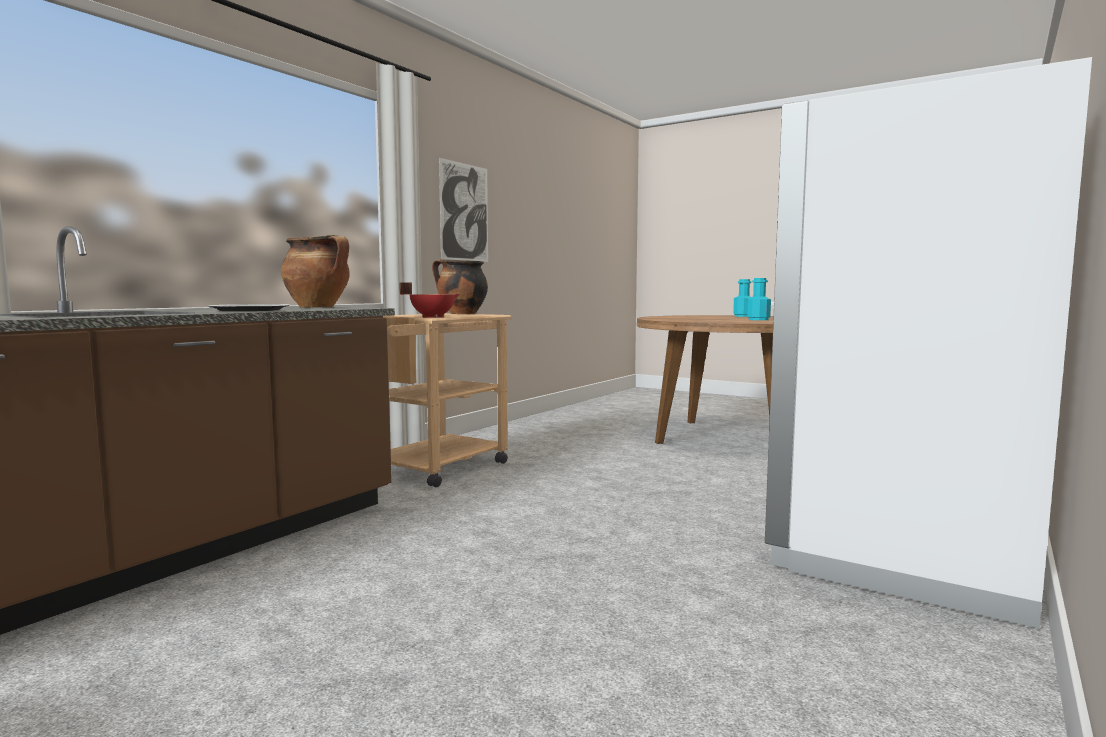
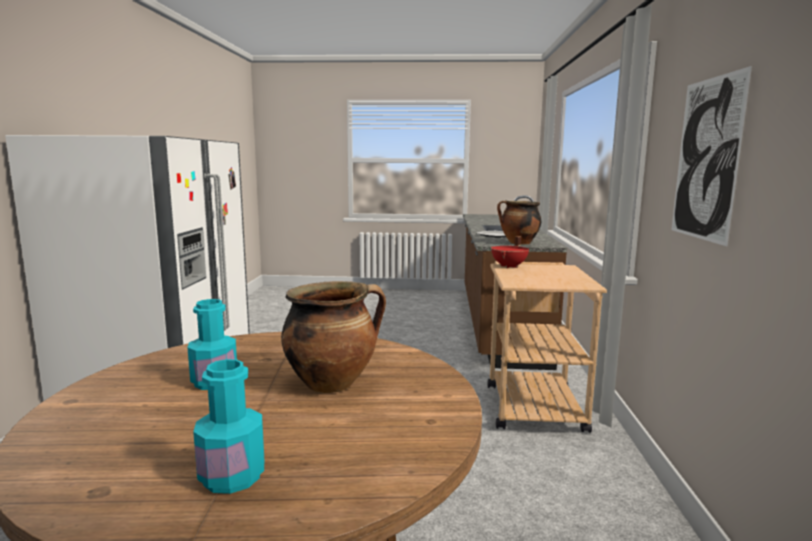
camera: 150 degrees right, 5 degrees up
(461, 314) = (552, 282): cooking pot -> cooking pot (333, 383)

